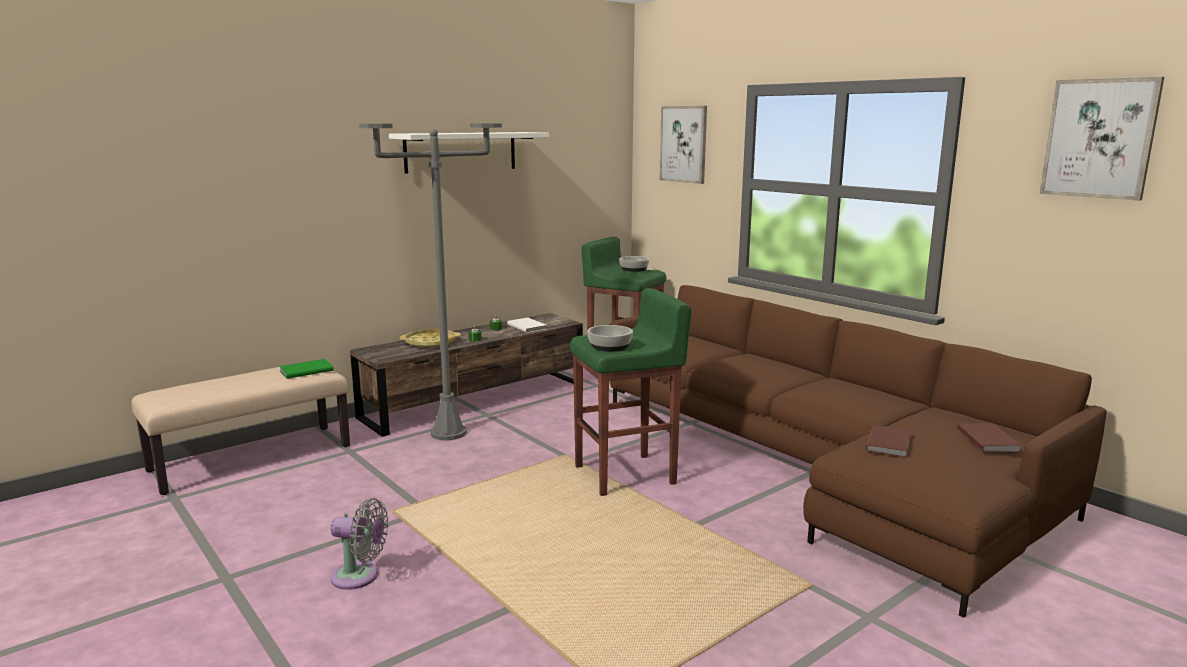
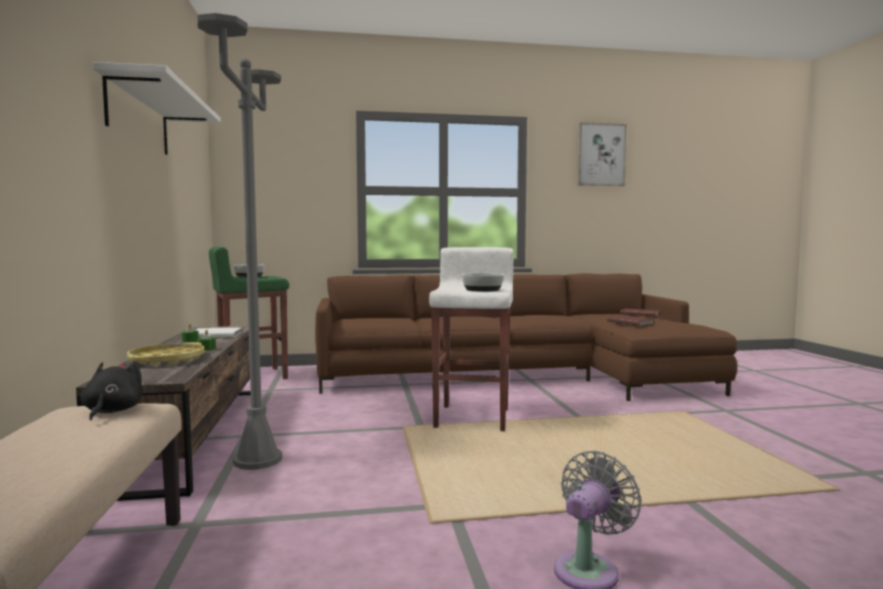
camera: 60 degrees left, 10 degrees down
(305, 370) = (111, 411): green book -> black plush toy
(627, 475) = (474, 417): green stool -> white stool
(683, 144) = (284, 158): picture -> none

